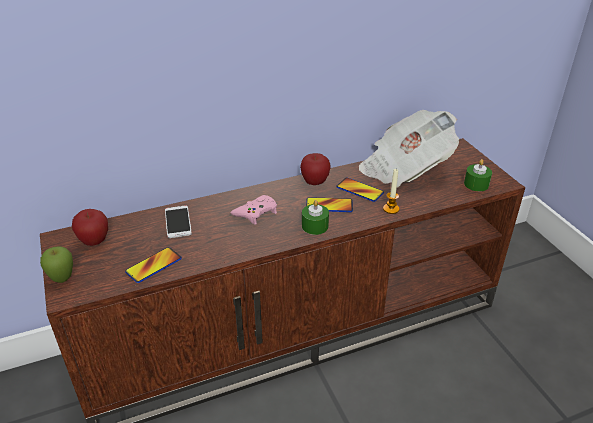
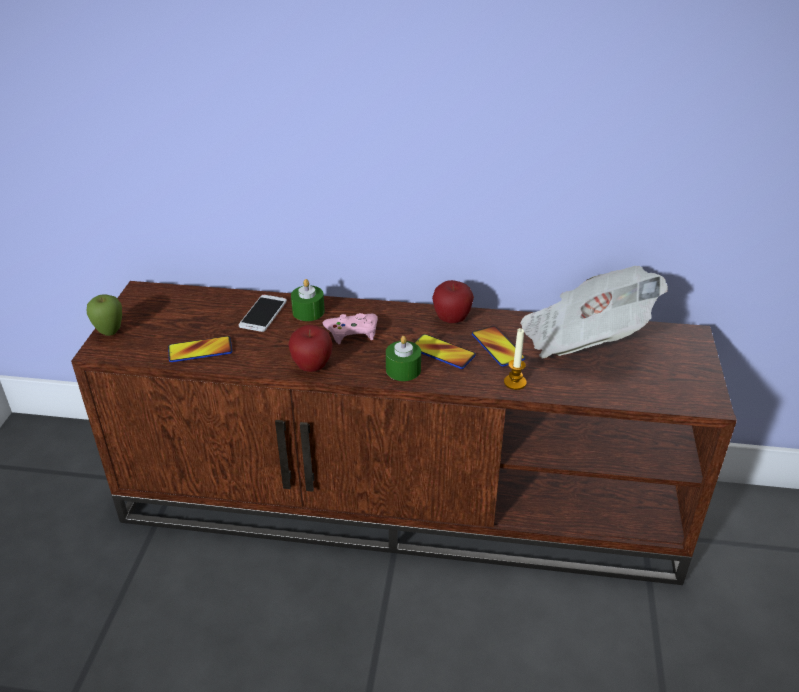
camera: 30 degrees right, 0 degrees up
(94, 241) = (169, 306): apple -> apple (312, 367)
(476, 184) = (665, 391): green candle -> green candle (308, 312)

